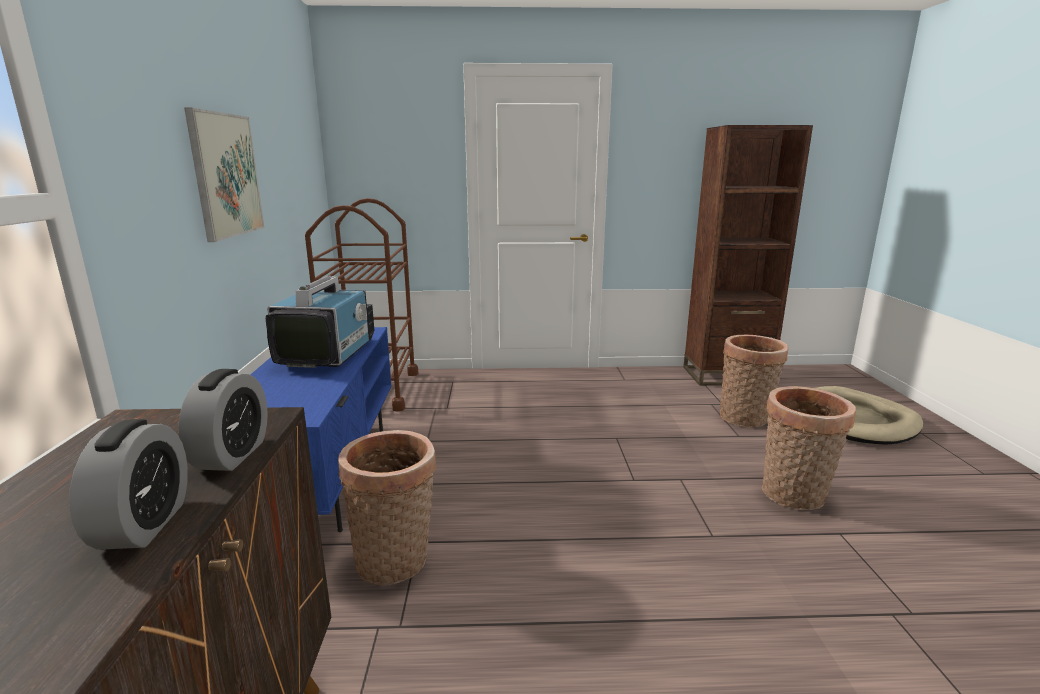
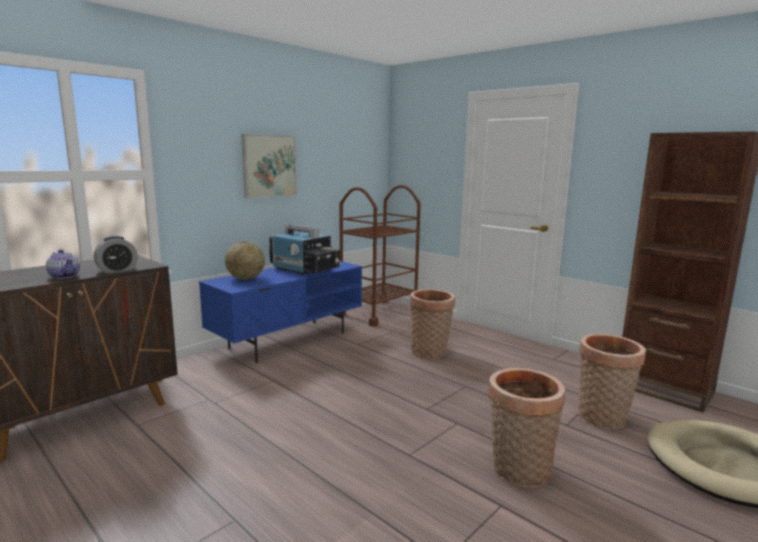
camera: 45 degrees right, 5 degrees down
(144, 524) = (64, 276): alarm clock -> teapot
(271, 395) = (245, 279): none -> globe
(329, 354) = (305, 270): television -> television turned 75 degrees clockwise
(396, 561) = (253, 382): basket -> basket (430, 353)

